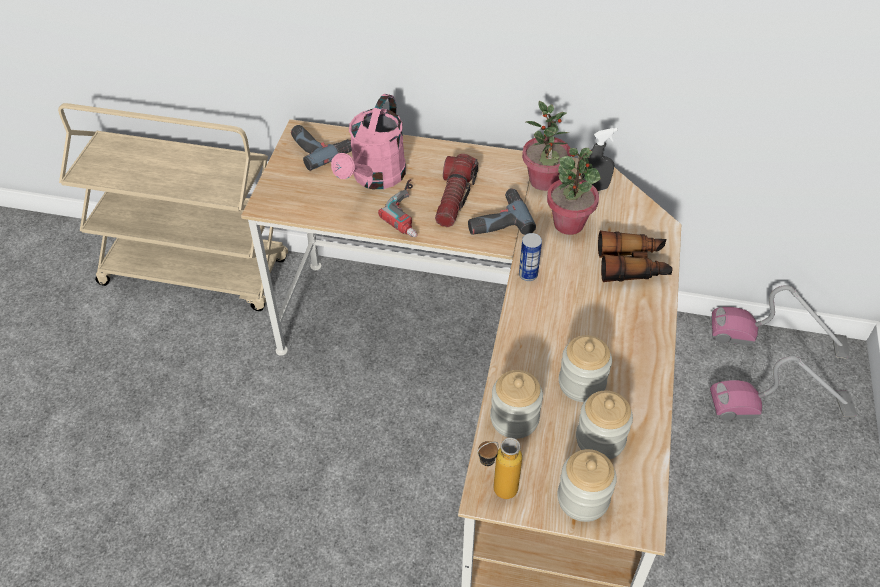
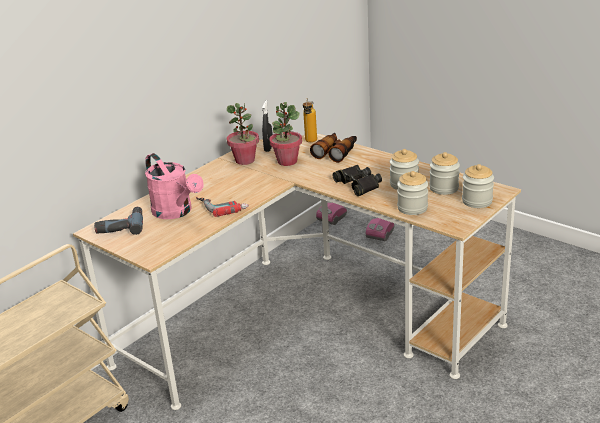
camera: 60 degrees left, 20 degrees down
(454, 198) = (227, 190): flashlight -> none
(495, 492) = (456, 224): bottle -> bottle (310, 142)
(496, 219) = (259, 181): power drill -> none
(528, 274) = (313, 181): can -> none
(548, 328) = (358, 184): none -> black binoculars

